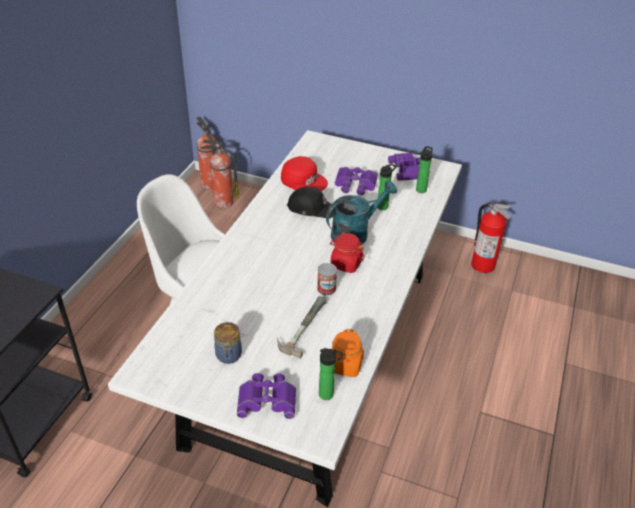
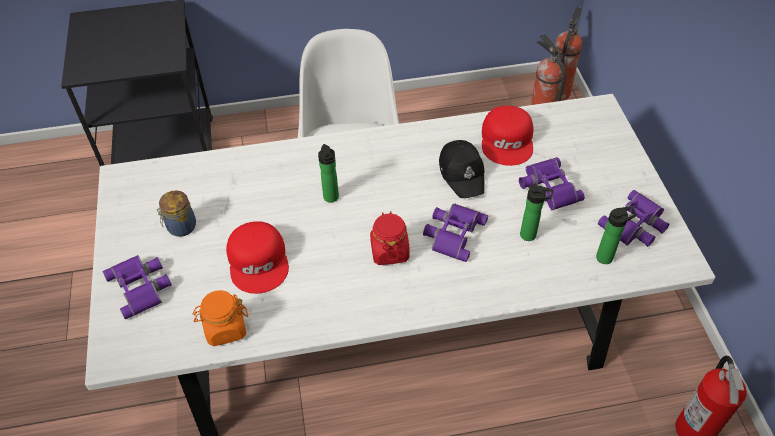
camera: 60 degrees right, 10 degrees up
(300, 326) = (259, 261): hammer -> red cap
(326, 288) = (334, 254): can -> none
(328, 395) = (174, 334): bottle -> bottle (331, 199)
(355, 233) = (452, 233): turquoise watering can -> purple binoculars

